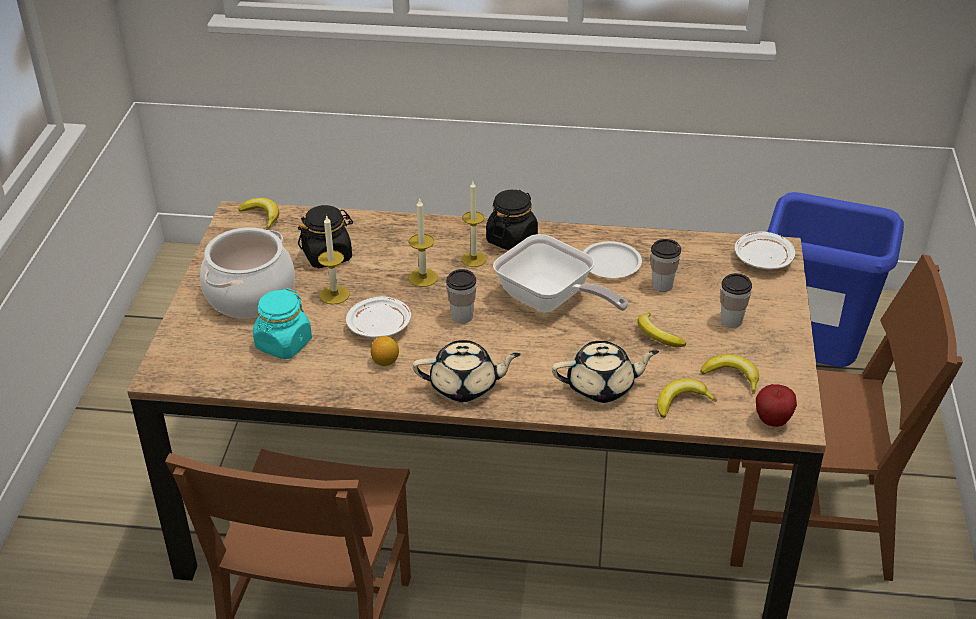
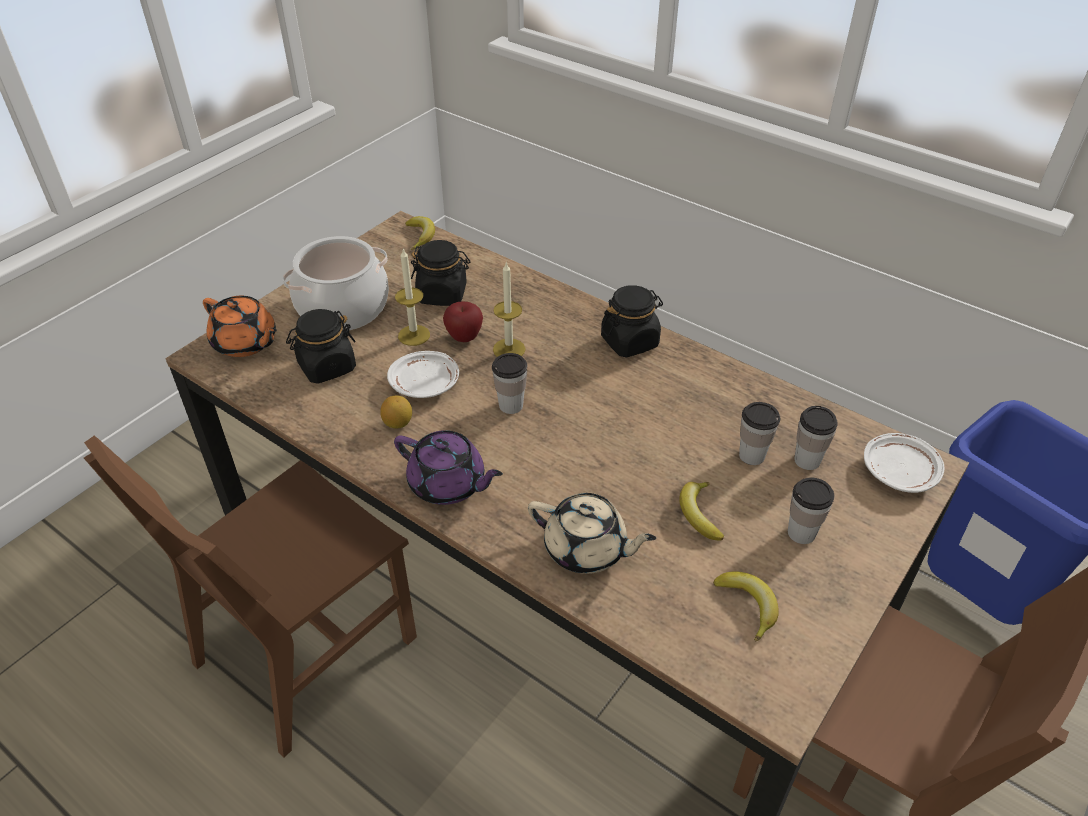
camera: 30 degrees right, 5 degrees up
(191, 353) = (246, 343): none -> orange teapot
(283, 344) = (326, 367): turquoise jar -> black jar
(465, 387) = (448, 484): beige teapot -> purple teapot
(473, 259) = (574, 348): candle -> none
(550, 301) = (614, 425): frying pan -> none
(610, 264) = (712, 408): white plate -> none
(681, 402) = (662, 610): banana -> none
(700, 274) = (807, 460): none -> cup
(772, 421) = (754, 689): apple -> apple (464, 337)

